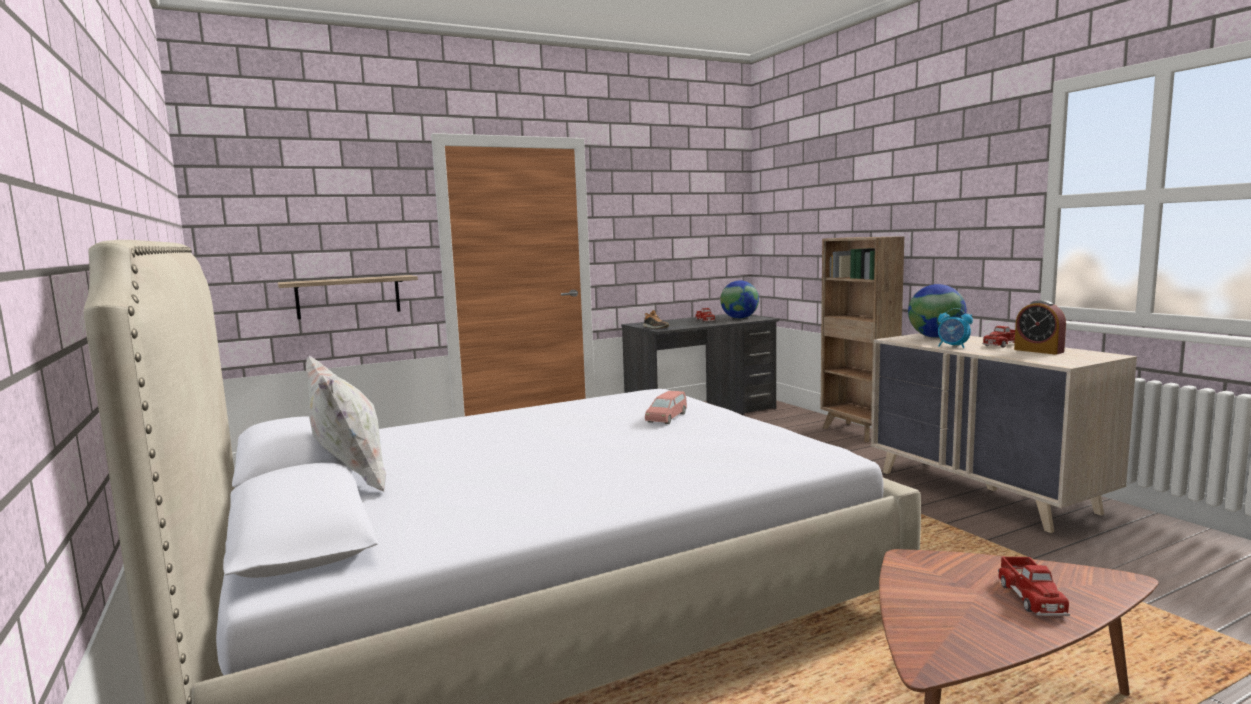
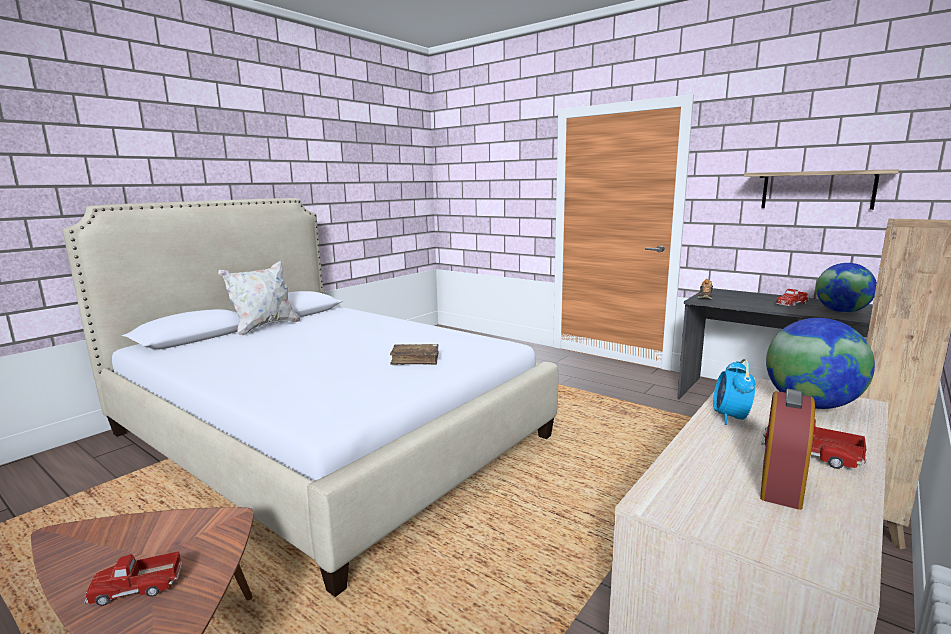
camera: 65 degrees right, 5 degrees up
(348, 296) = (500, 230): shelf -> shelf (817, 190)
(667, 418) = (415, 360): pink toy car -> brown book

